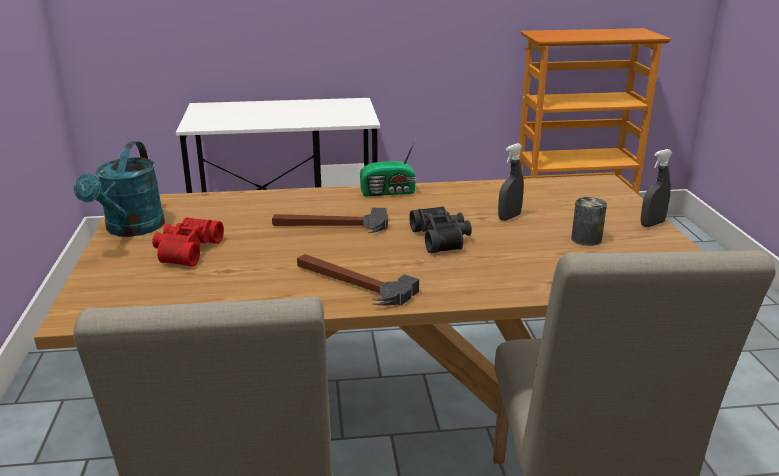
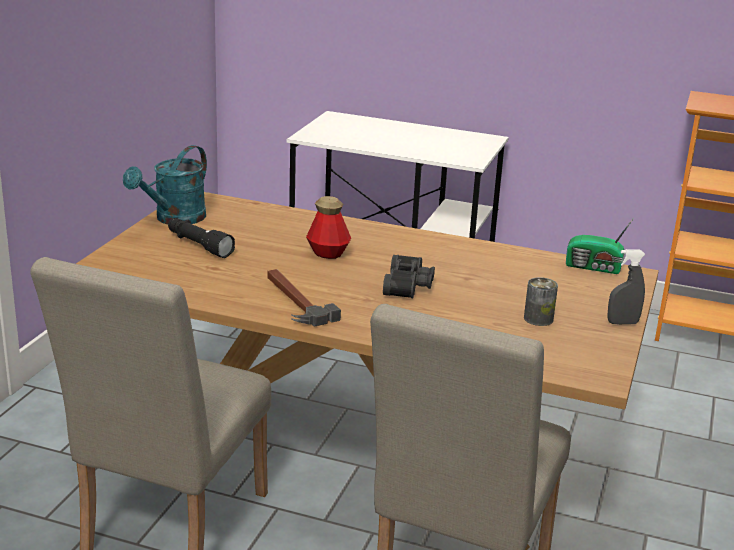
camera: 25 degrees right, 0 degrees up
(185, 251) = (198, 245): red binoculars -> black flashlight
(330, 226) = (328, 253): hammer -> bottle
(389, 192) = (412, 236): radio -> radio (595, 267)
(509, 217) = (492, 283): grey spray bottle -> none

